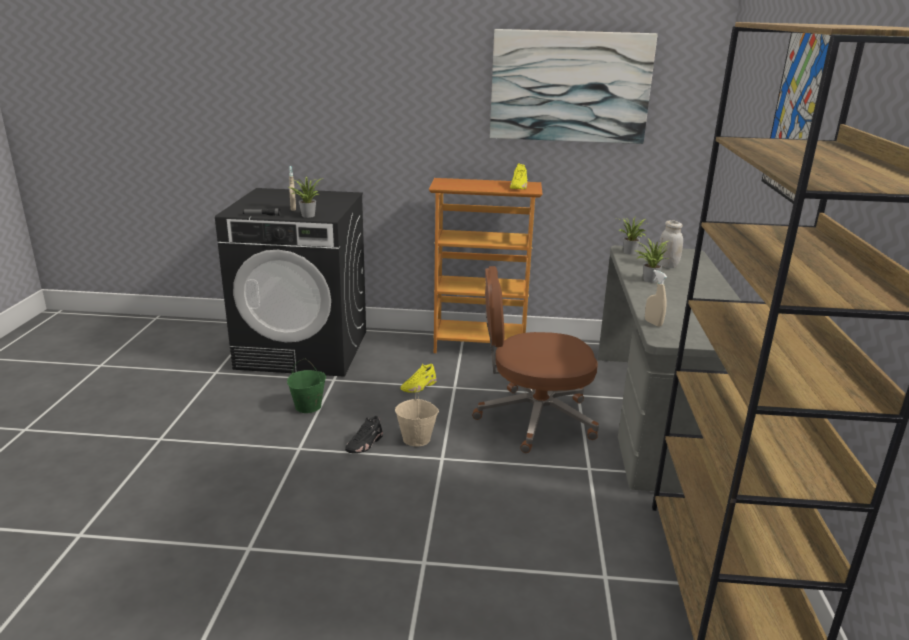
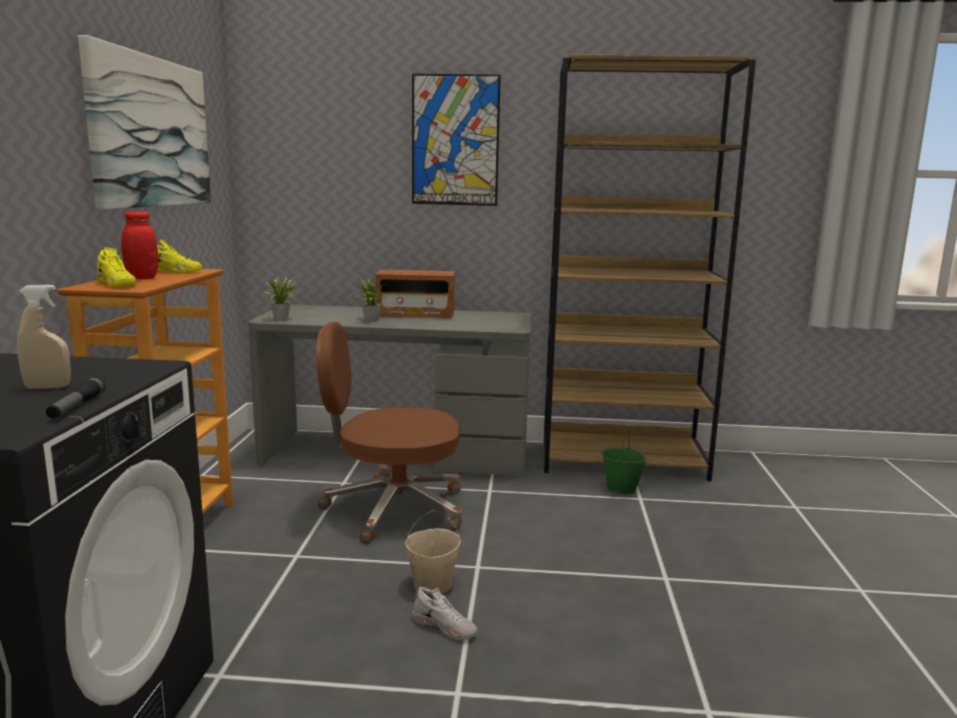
camera: 90 degrees left, 10 degrees down
(307, 215) = (120, 377): potted plant -> none
(308, 407) = (317, 698): green bucket -> green bucket (621, 489)
(365, 444) = (445, 626): black shoe -> white shoe
(419, 386) = (283, 584): yellow shoe -> yellow shoe (117, 284)
(484, 184) = (142, 278): none -> red jar
(533, 419) = (392, 509): brown office chair -> brown office chair turned 90 degrees clockwise
(653, 323) = (482, 327): beige spray bottle -> none
(667, 265) = (330, 314): white jar -> none
(700, 296) = (415, 314): none -> radio

